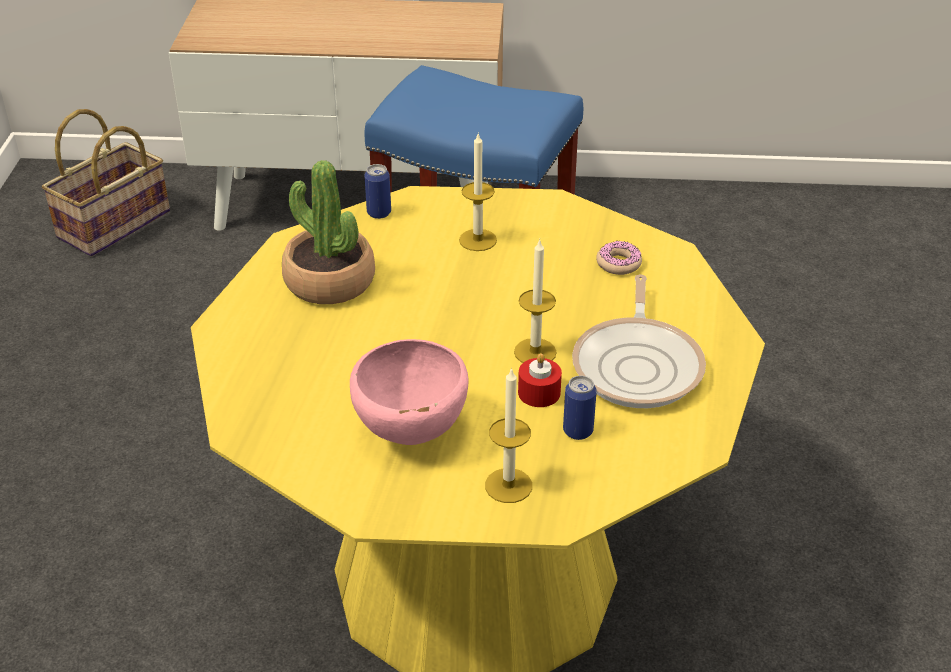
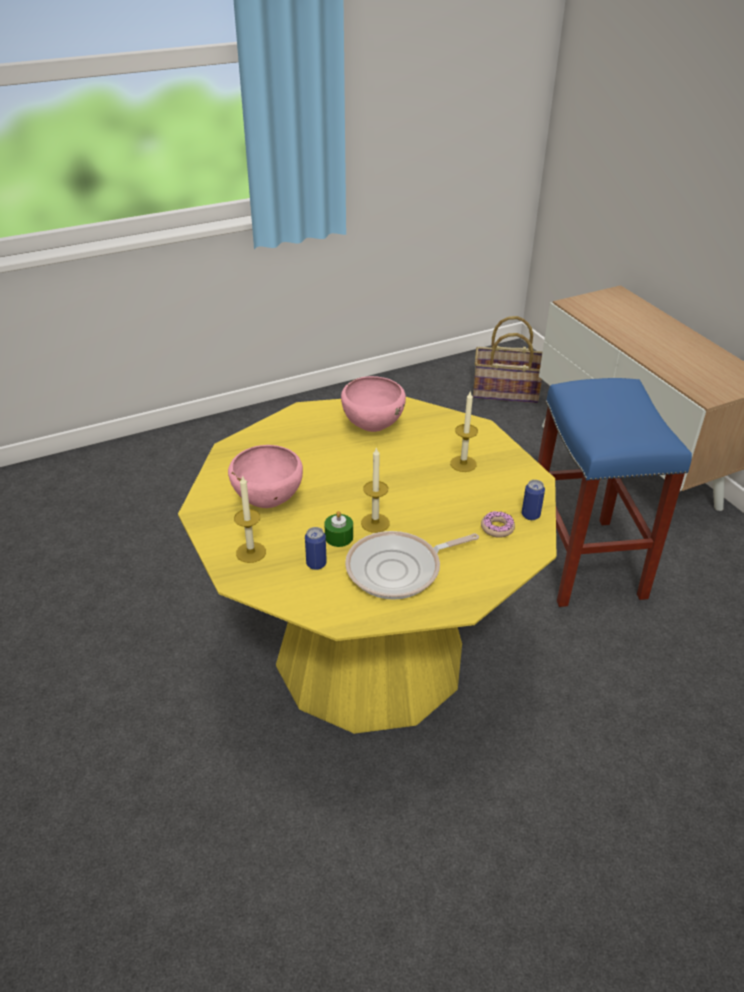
camera: 60 degrees right, 0 degrees up
(329, 281) = (372, 428): potted plant -> pink bowl
(379, 213) = (452, 420): can -> can (530, 515)
(539, 393) = (339, 537): red candle -> green candle

